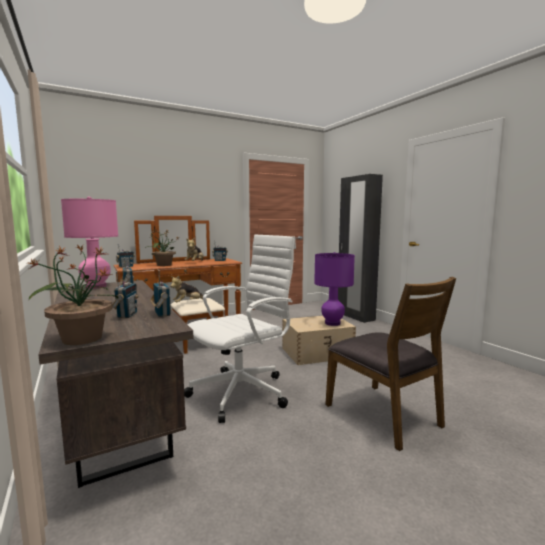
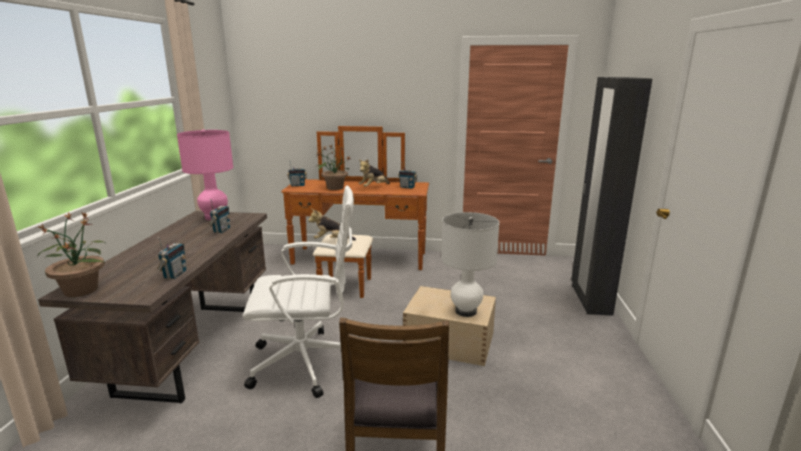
camera: 35 degrees right, 10 degrees up
(127, 315) = (154, 268): radio -> none
(332, 323) = (465, 311): purple table lamp -> white table lamp

